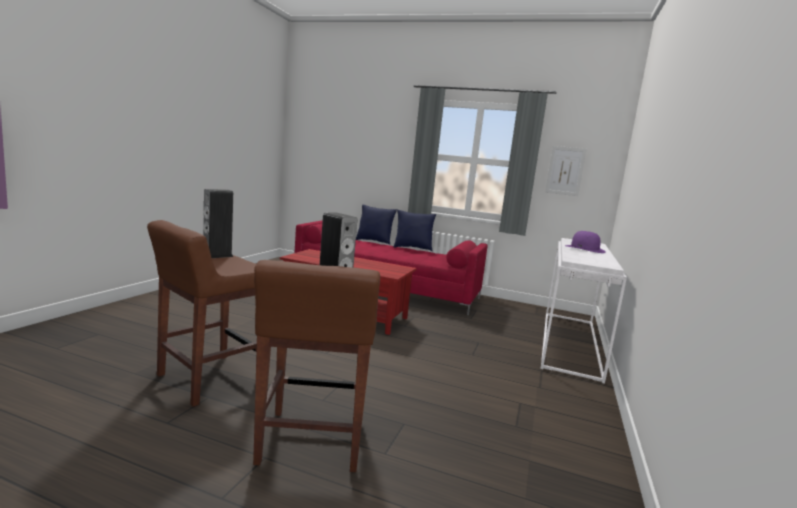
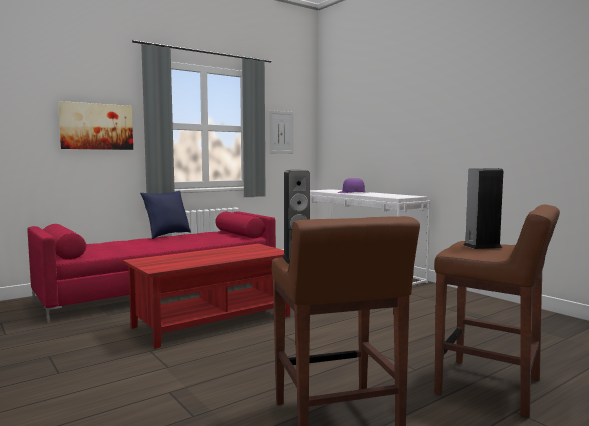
camera: 55 degrees left, 5 degrees down
(374, 241) = (111, 240): blue pillow -> none
(384, 155) = (96, 126): none -> picture

